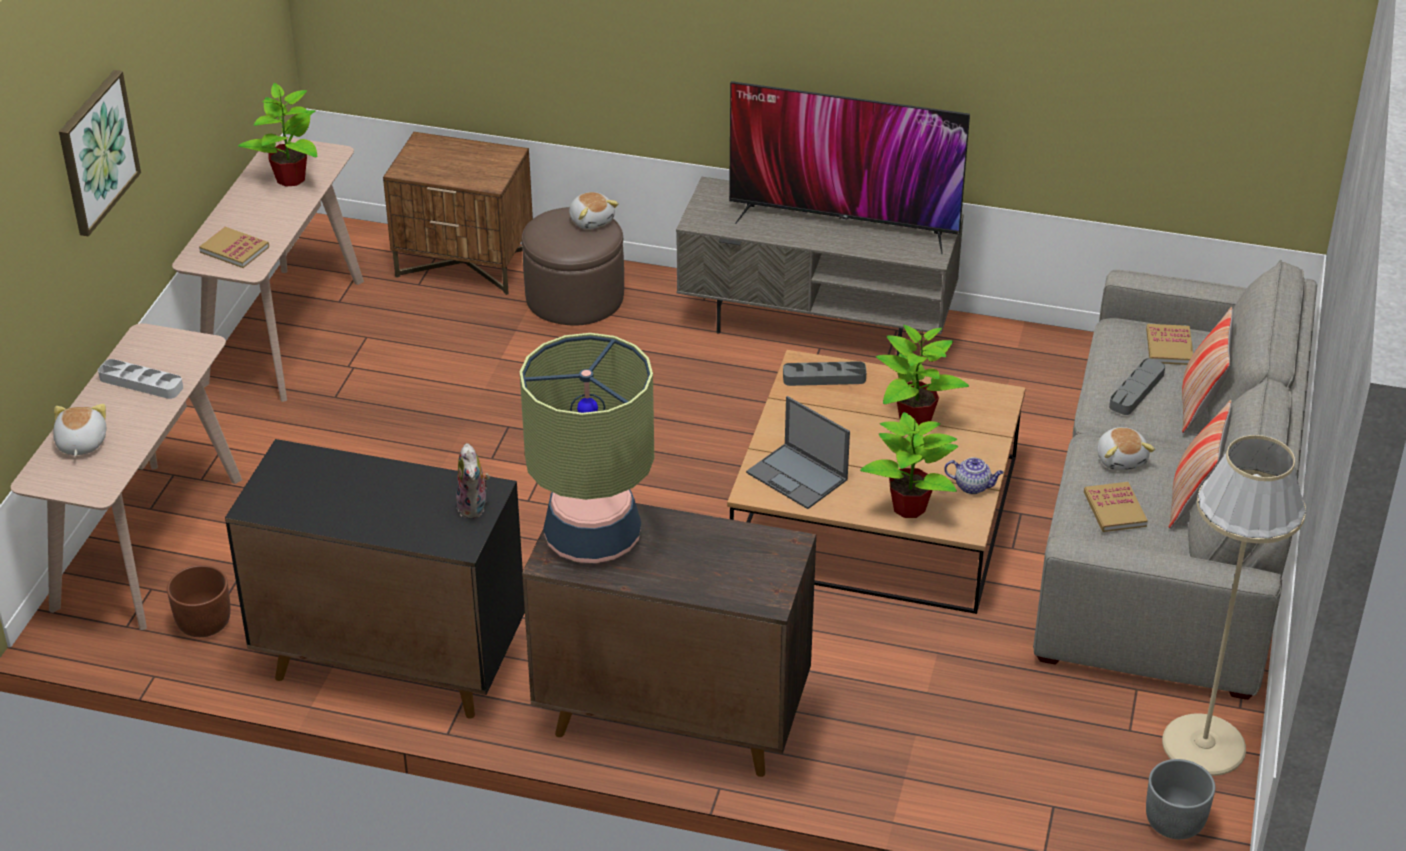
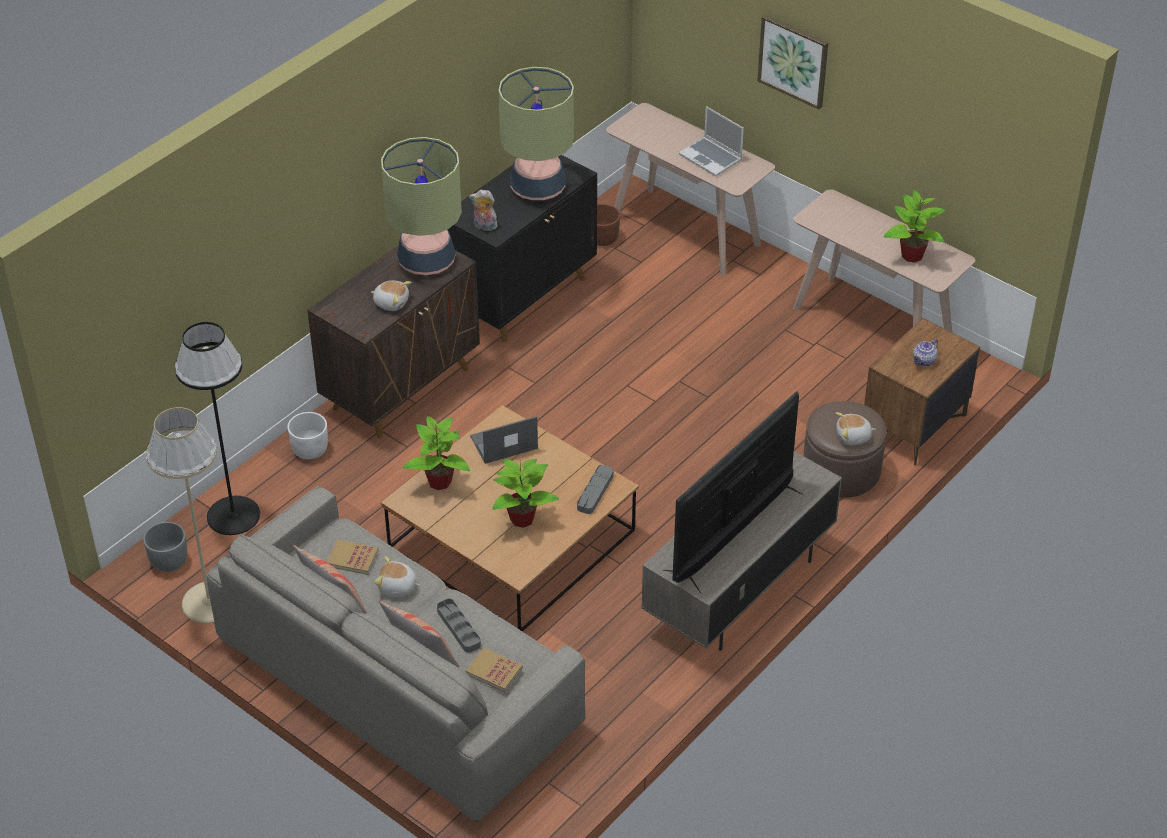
camera: 115 degrees right, 5 degrees up
(80, 444) = (667, 129): plush toy -> plush toy (391, 302)
(141, 383) = (711, 158): grey tray -> laptop
(234, 250) = (835, 216): book -> none
(345, 485) = (537, 187): none -> table lamp
(861, 765) = (309, 449): none -> white planter
(973, 486) = (437, 519): teapot -> teapot (924, 361)
(1043, 791) = (233, 515): none -> black floor lamp

